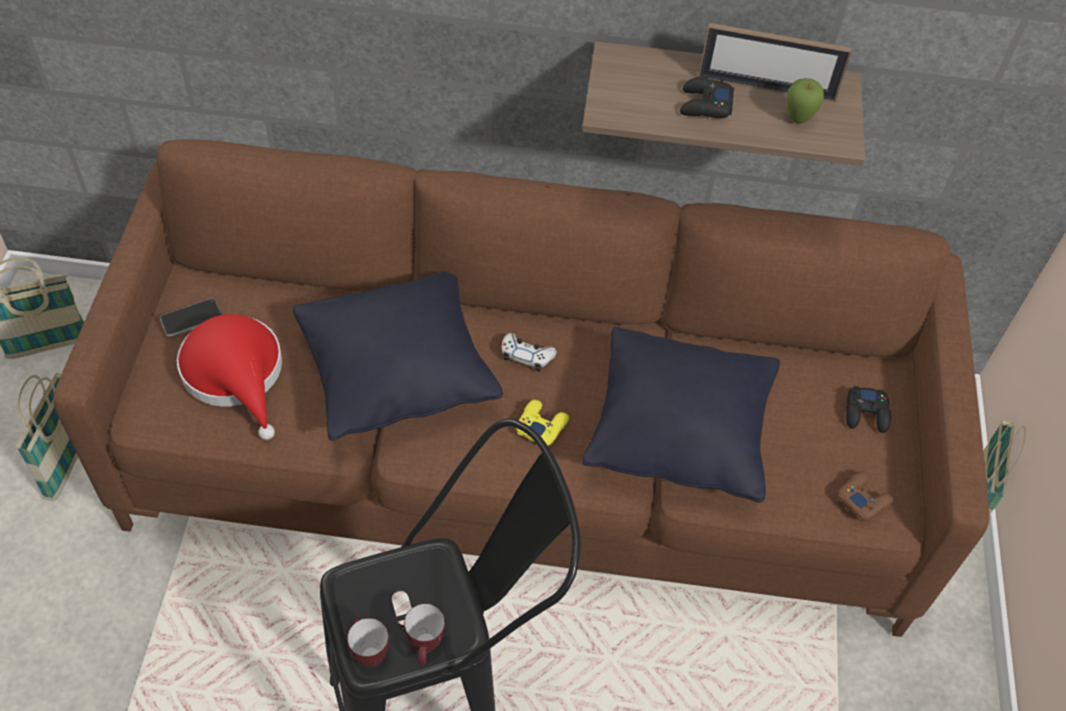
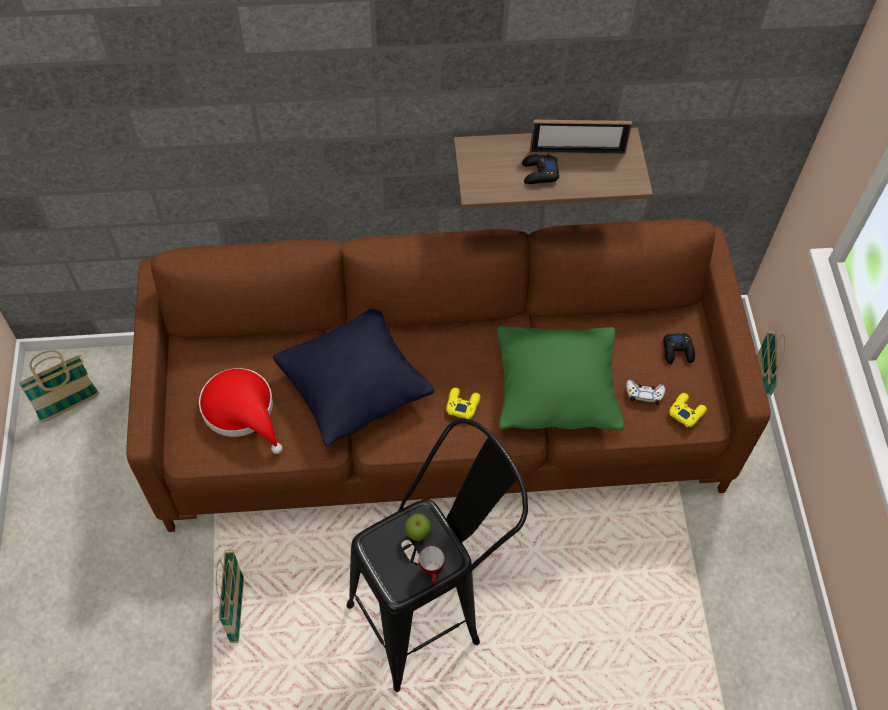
camera: 10 degrees left, 5 degrees up
(69, 464) = (114, 492): basket -> basket (237, 610)
(191, 318) = (197, 376): phone -> none
(367, 651) = (396, 583): mug -> none
(527, 355) = (440, 356): white game controller -> white game controller (644, 394)
(677, 437) = (555, 393): black pillow -> green pillow
(798, 120) = (603, 172): apple -> apple (417, 535)
(863, 499) = (686, 411): brown game controller -> yellow game controller

